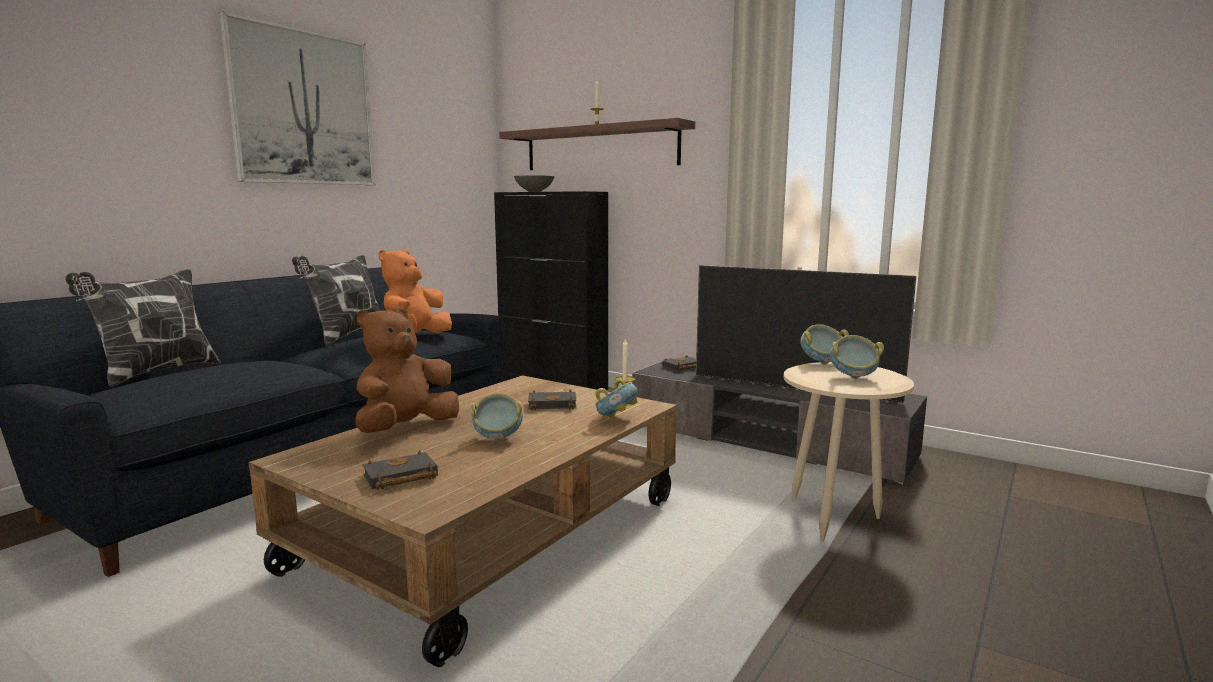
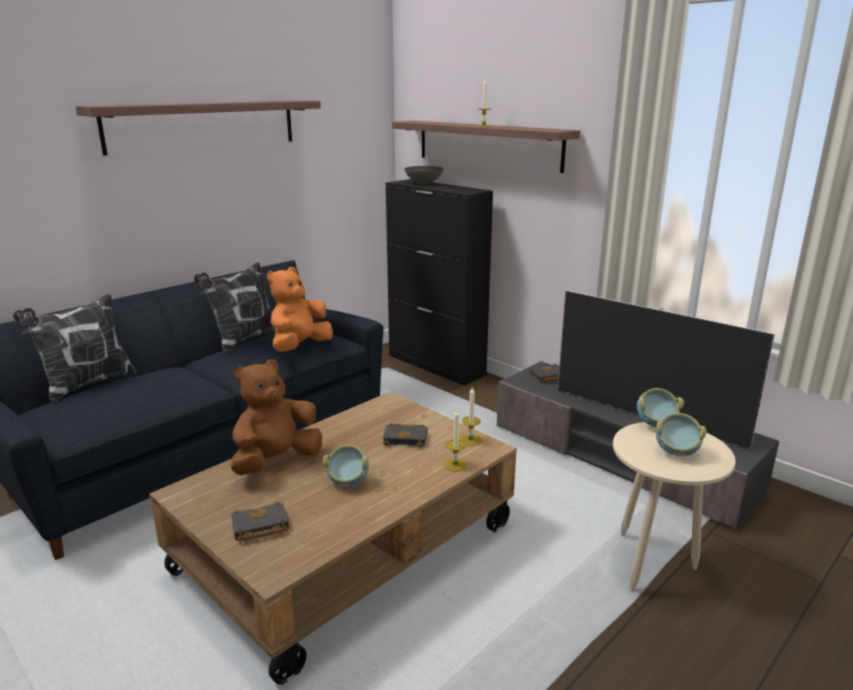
camera: 10 degrees right, 10 degrees up
(303, 108) = (204, 125): picture -> shelf
(616, 419) = (455, 465): bowl -> candle

